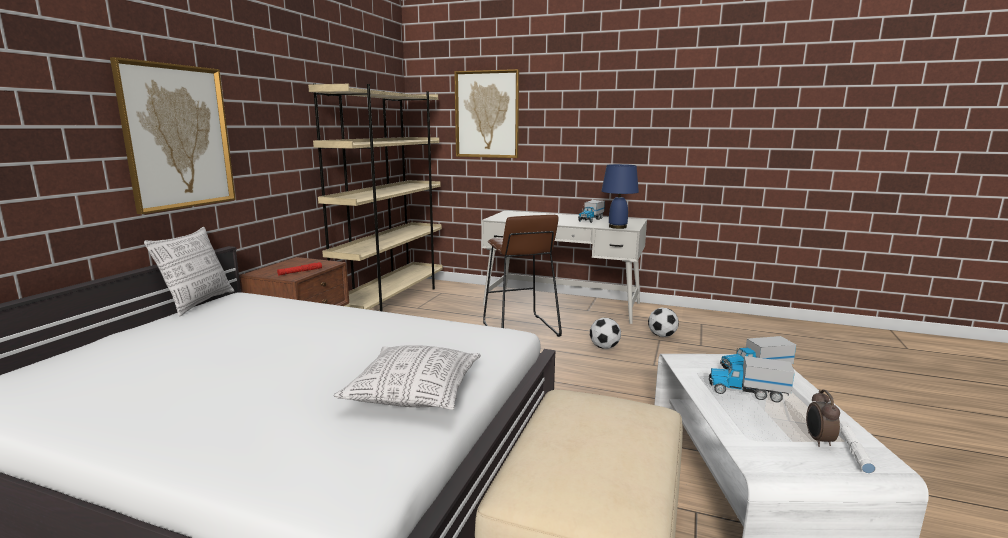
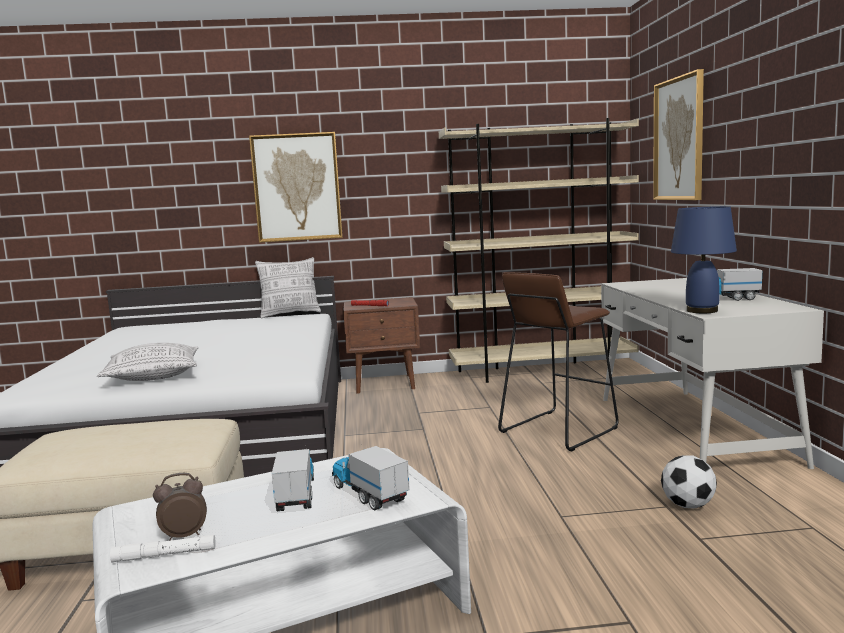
camera: 65 degrees right, 5 degrees down
(604, 347) = (575, 479): football -> none

